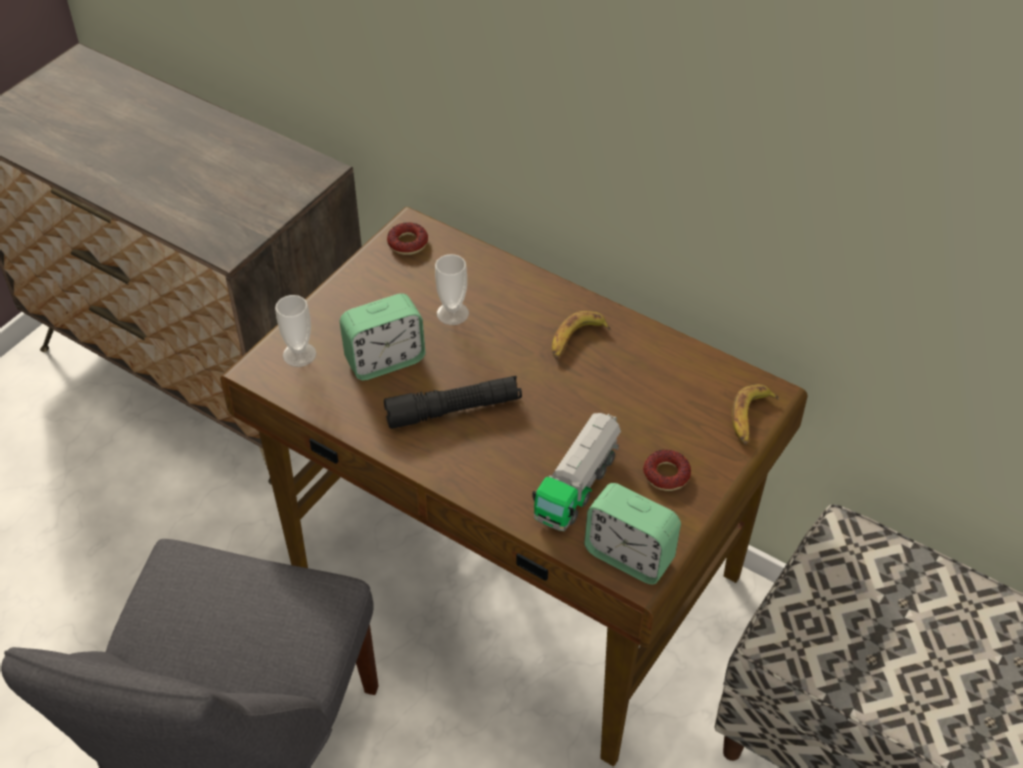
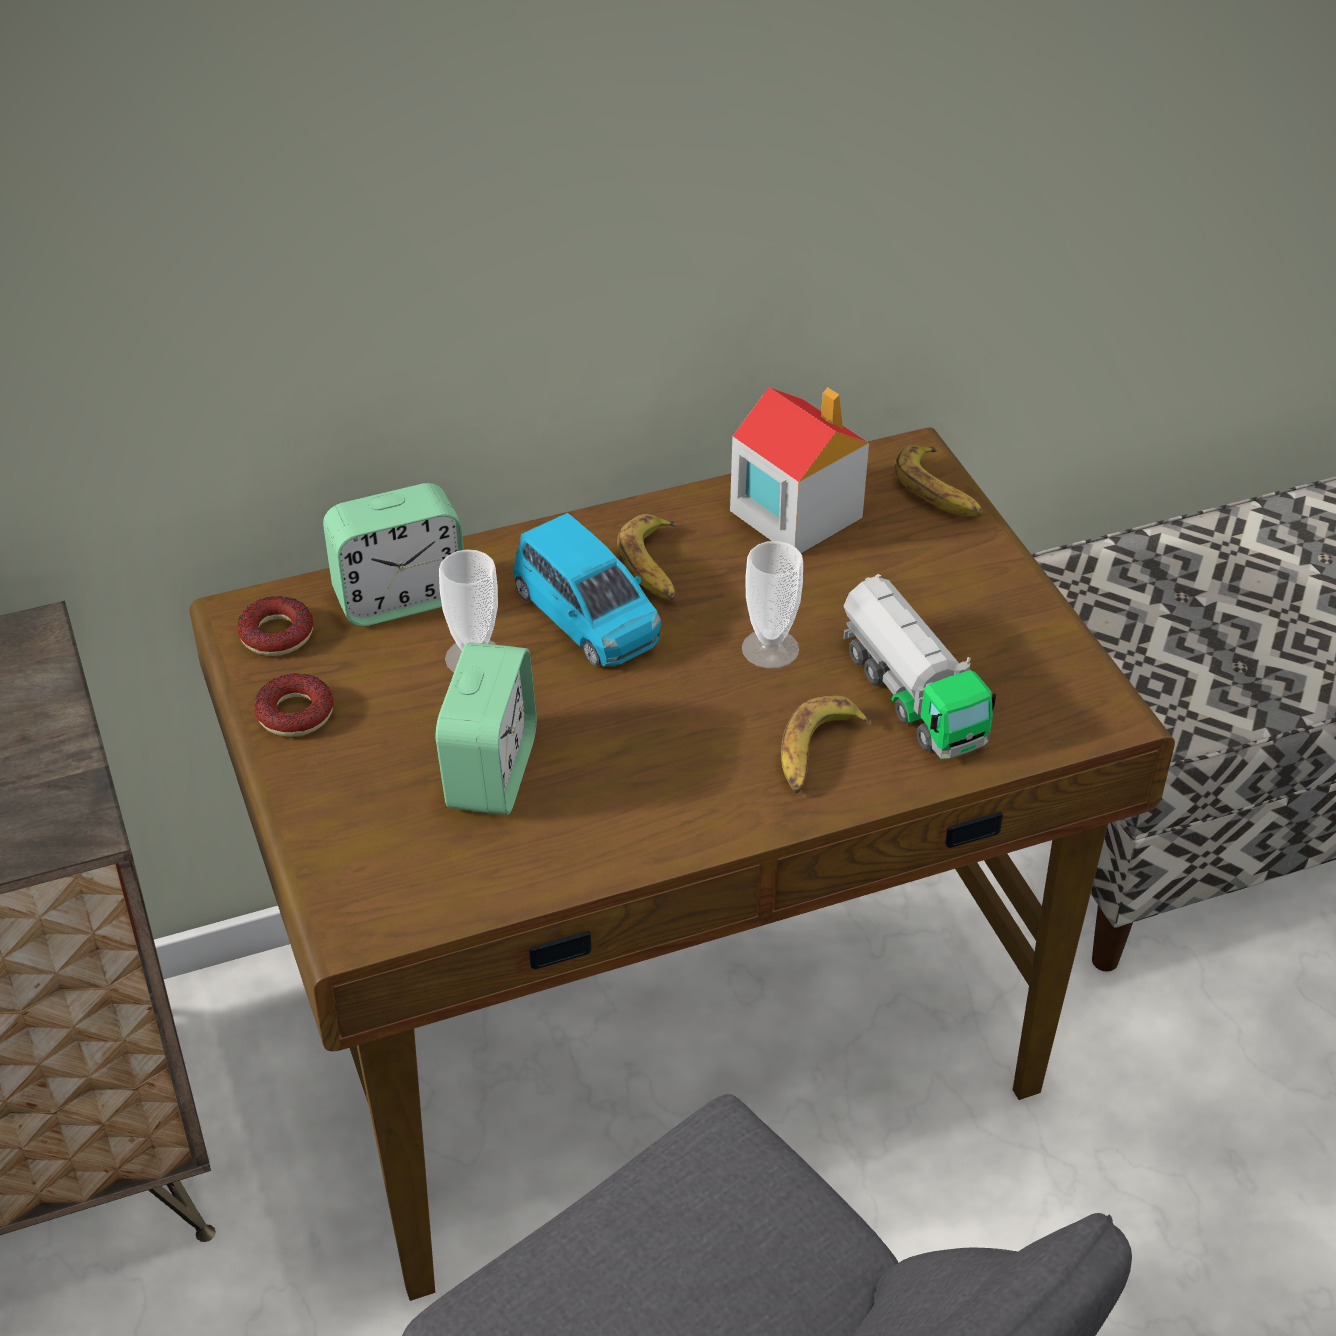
camera: 55 degrees left, 5 degrees down
(299, 354) = (376, 862): cup -> cup (770, 649)
(453, 410) = (662, 747): black flashlight -> none
(501, 469) = (817, 753): none -> banana
(517, 336) = (587, 617): none -> blue toy car
(629, 556) = (1070, 707): alarm clock -> alarm clock (400, 598)
(666, 474) = (964, 607): donut -> donut (295, 713)
(671, 370) = (794, 513): none -> toy house

